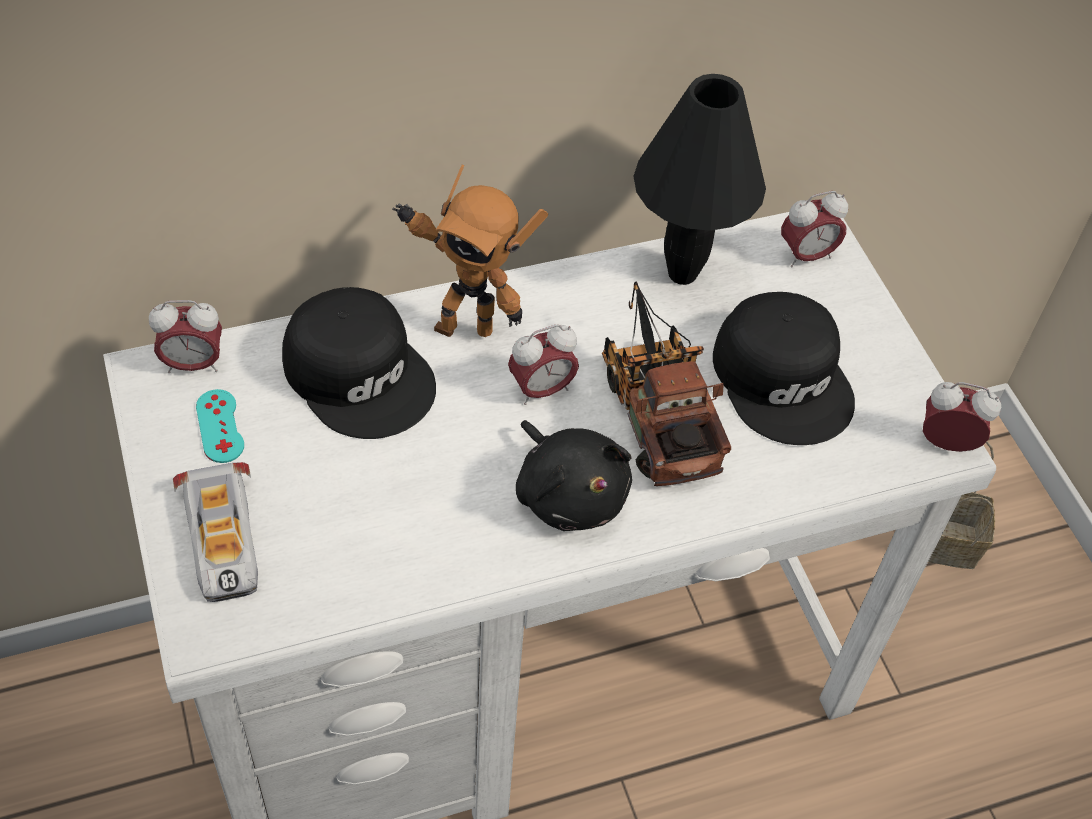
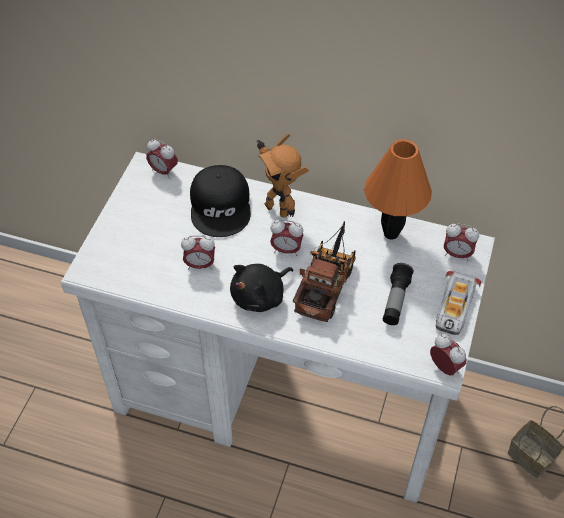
camera: 40 degrees right, 0 degrees up
(220, 426) = (153, 199): turquoise game controller -> none
(223, 540) = (120, 242): toy car -> toy car (454, 307)
(414, 498) = (200, 265): none -> alarm clock
(569, 493) = (260, 296): black plush toy -> black plush toy turned 45 degrees clockwise
(684, 274) = (391, 234): black table lamp -> orange table lamp
(784, 378) = (395, 300): black cap -> flashlight

